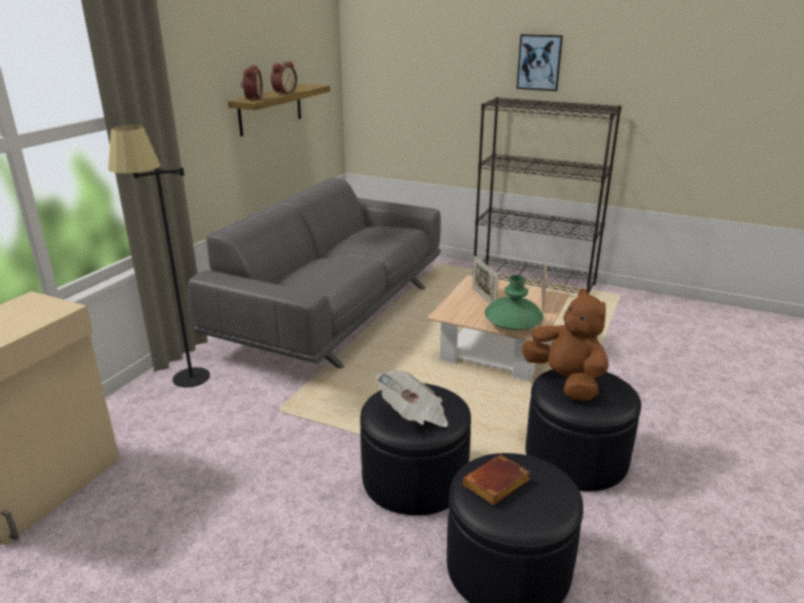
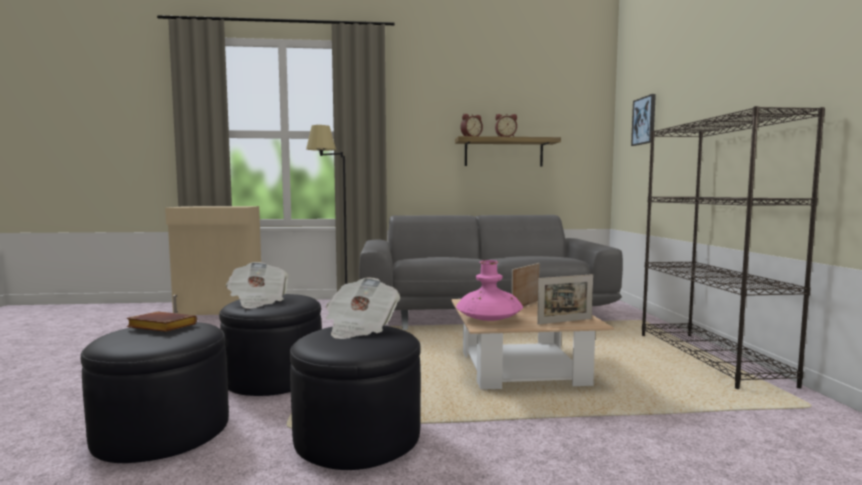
camera: 60 degrees right, 20 degrees down
(512, 324) = (489, 318): green vase -> pink vase
(539, 62) = (741, 81): picture -> picture (644, 121)
(565, 381) = (360, 328): brown plush toy -> newspaper

